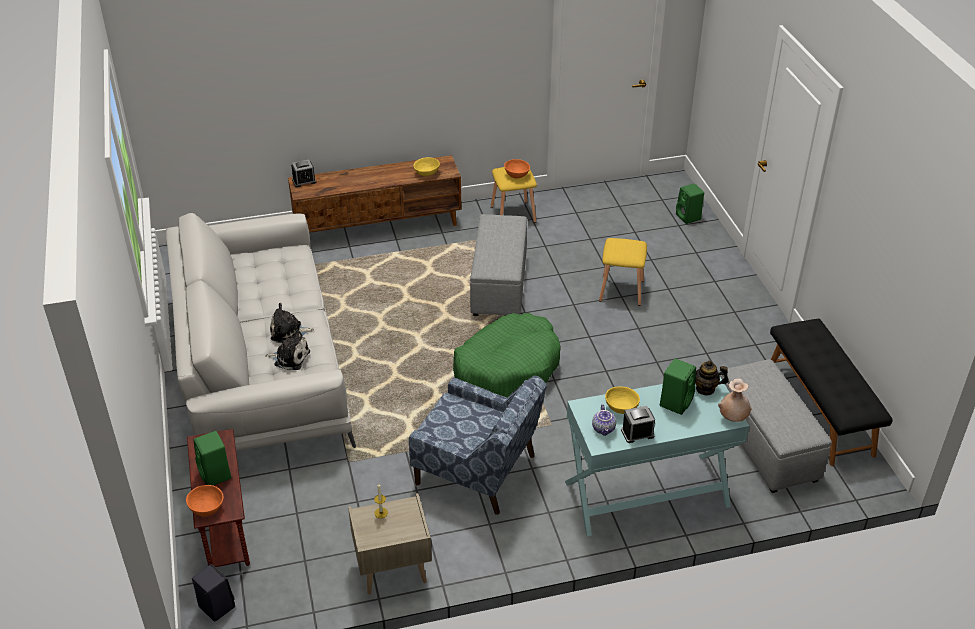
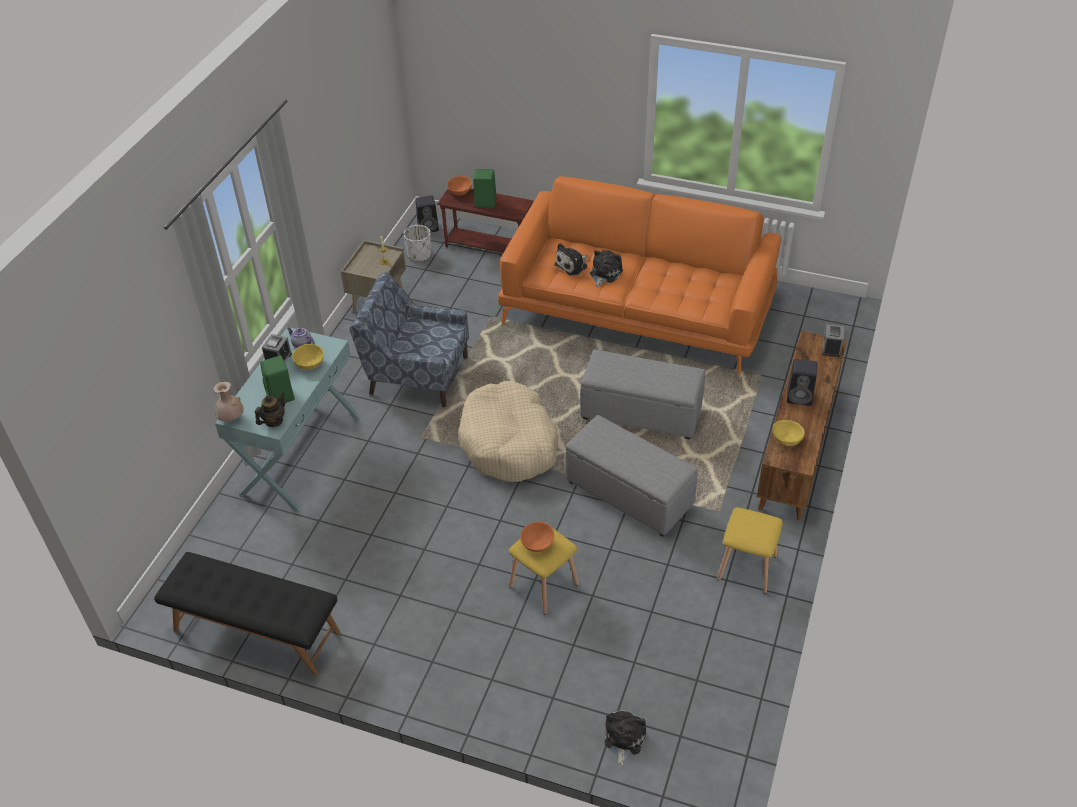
camera: 125 degrees right, 5 degrees up
(262, 365) = (638, 308): white sofa -> orange sofa
(279, 582) = (419, 254): none -> white planter
(375, 179) = (800, 397): none -> black speaker
(477, 471) = (417, 375): blue armchair -> blue armchair turned 45 degrees clockwise
(507, 368) = (509, 443): green dog bed -> beige dog bed
(516, 175) = (748, 527): orange bowl -> orange bowl (537, 543)
(688, 217) = (623, 739): green speaker -> plush toy
(767, 445) = (263, 560): grey ottoman -> grey ottoman (640, 413)

